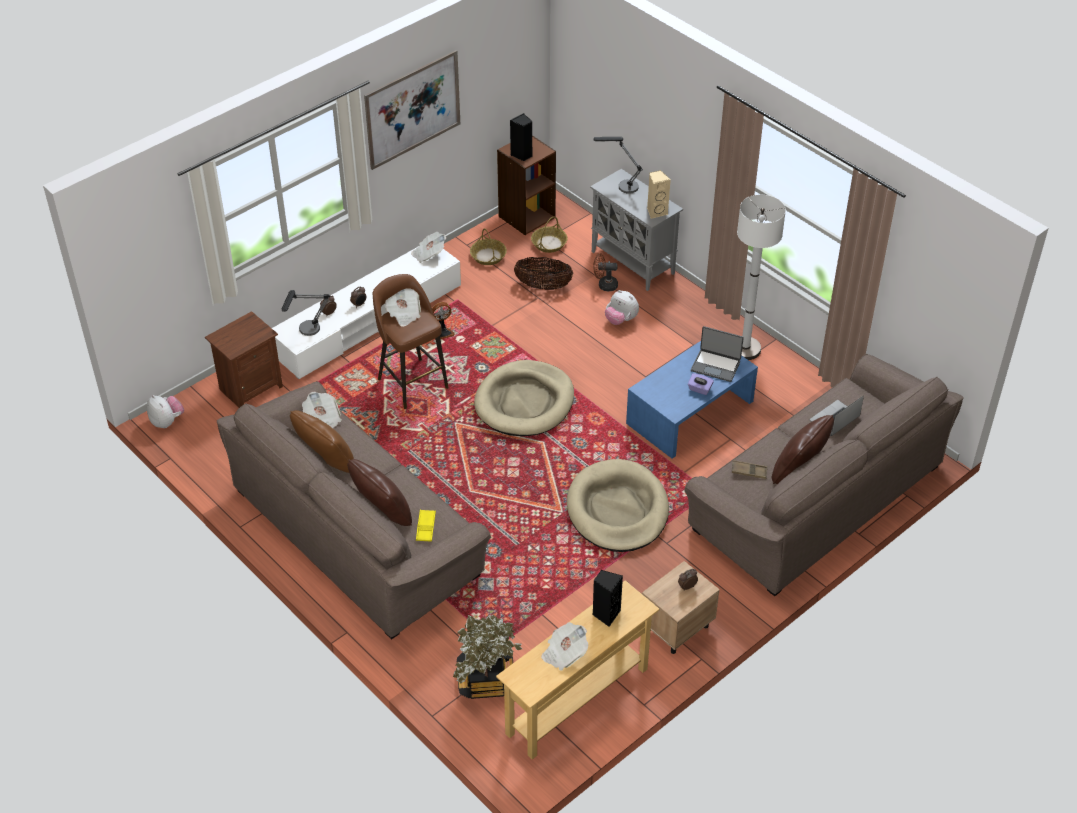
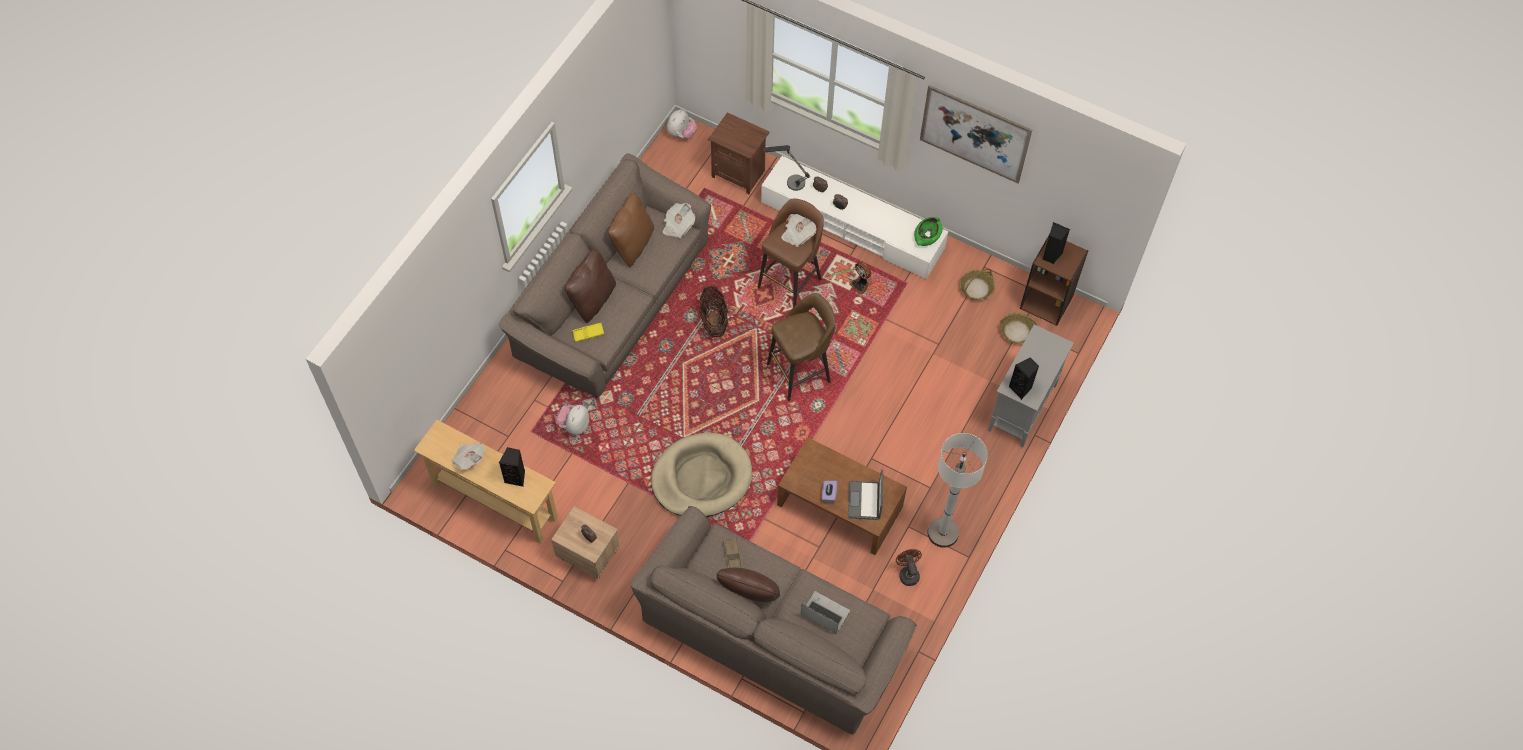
camera: 70 degrees right, 15 degrees up
(428, 254) = (927, 236): newspaper -> green bowl
(486, 679) = (497, 433): potted plant -> none
(524, 402) = (800, 372): beige dog bed -> brown stool
(543, 286) = (955, 343): basket -> basket (713, 321)
(604, 285) = (979, 393): brown fan -> brown fan (908, 573)
(621, 320) = (937, 419): plush toy -> plush toy (574, 426)
(622, 186) = (1046, 350): table lamp -> none
(656, 212) = (1021, 389): beige speaker -> black speaker
(690, 413) = (839, 506): blue coffee table -> brown coffee table

